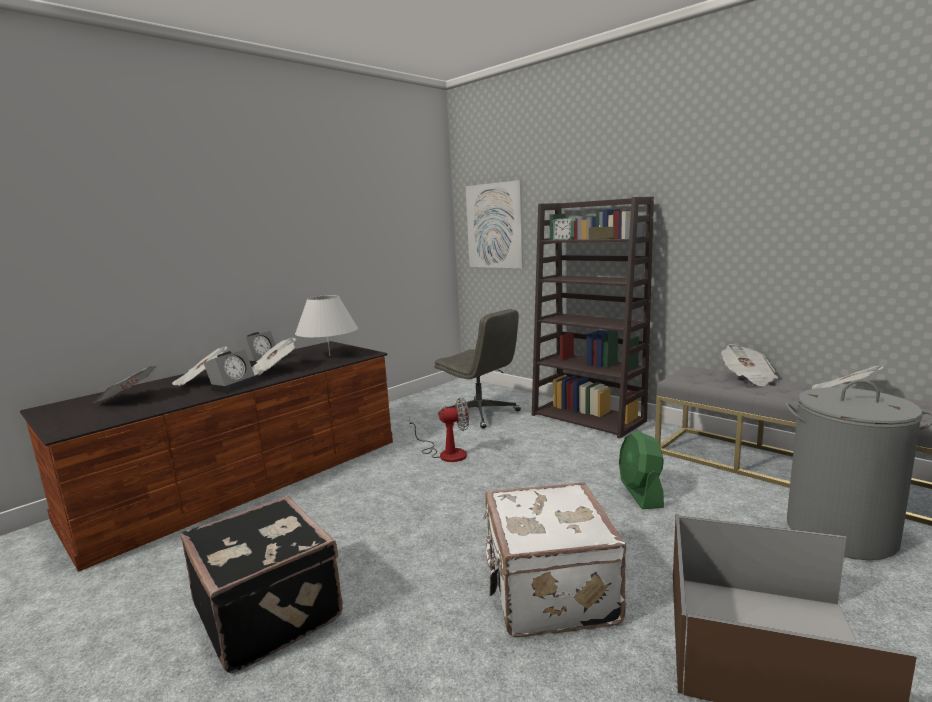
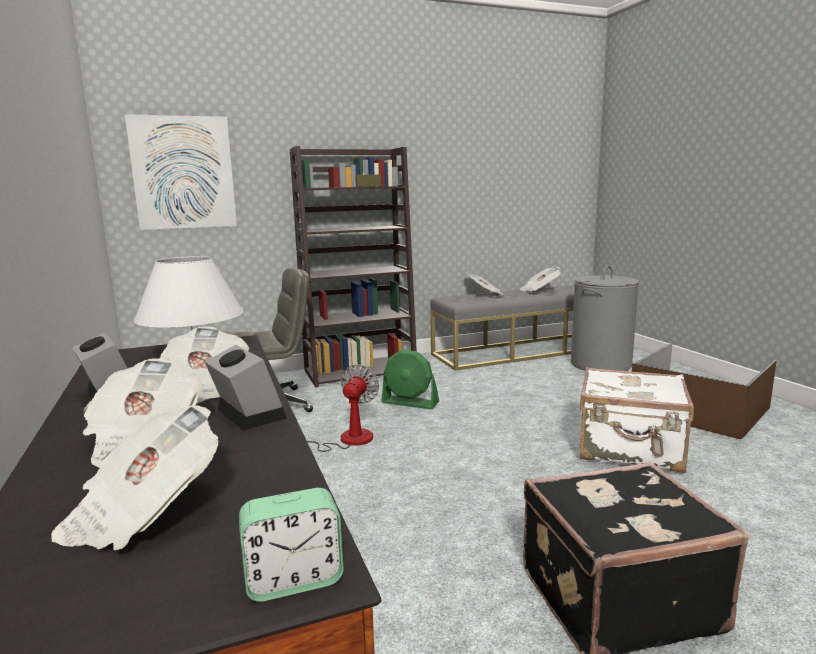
camera: 65 degrees left, 0 degrees up
(564, 239) = (324, 187): alarm clock -> alarm clock (294, 580)
(640, 493) = (515, 390): green fan -> green fan (410, 403)

